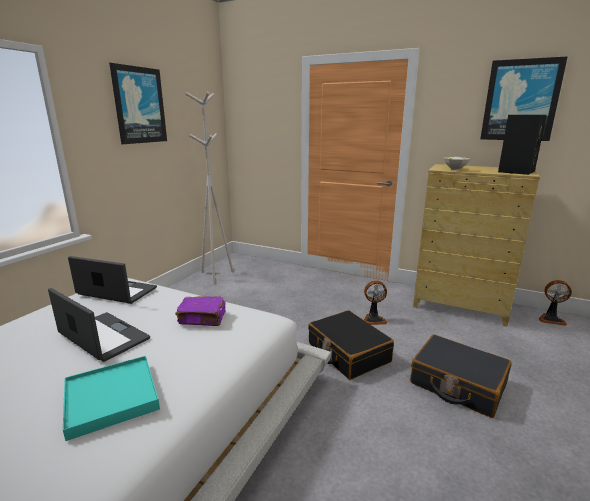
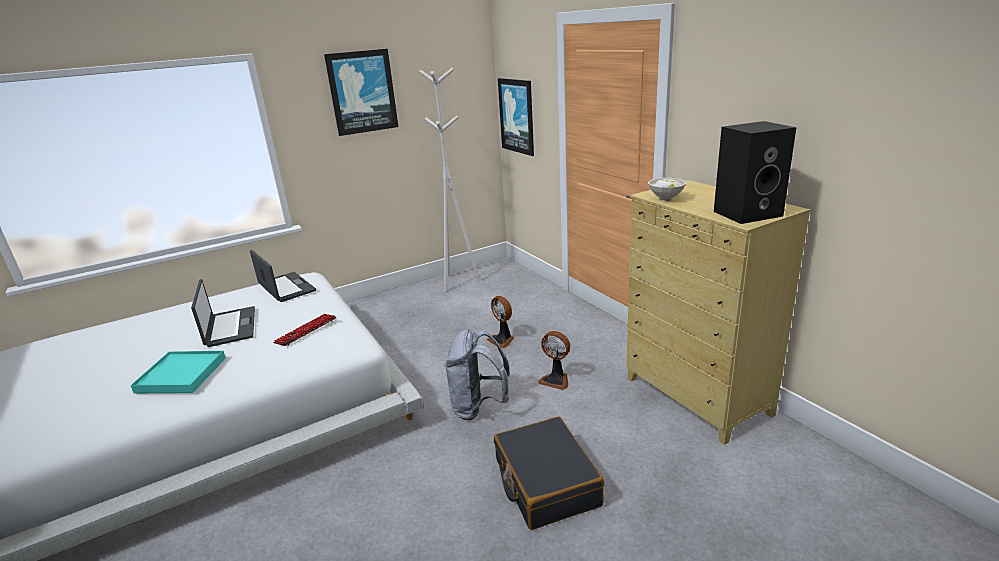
camera: 35 degrees right, 5 degrees up
(203, 319) = (306, 331): purple book -> keyboard
(348, 353) = (478, 407): black suitcase -> grey backpack
(520, 100) = (798, 93): picture -> picture (517, 116)
(551, 319) = (817, 459): fan -> fan (502, 340)

